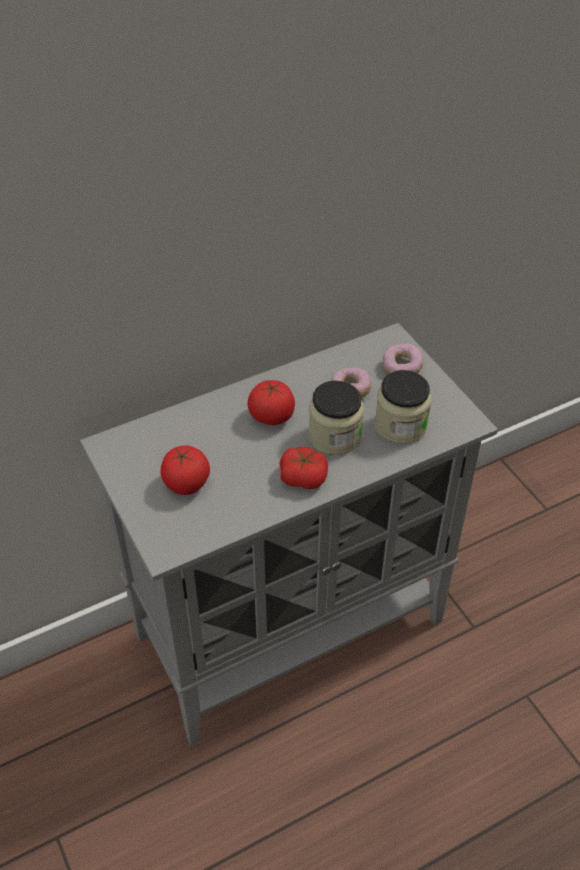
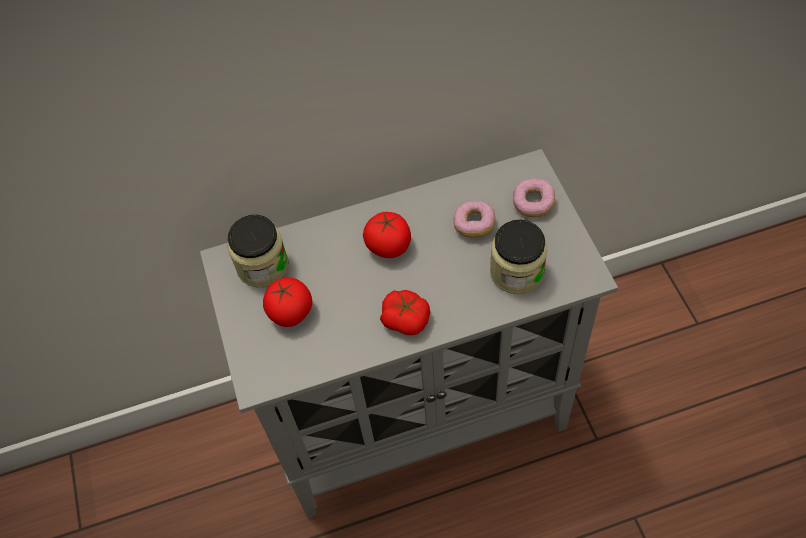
camera: 15 degrees right, 10 degrees up
(335, 436) = (447, 277): jar -> jar (262, 266)

